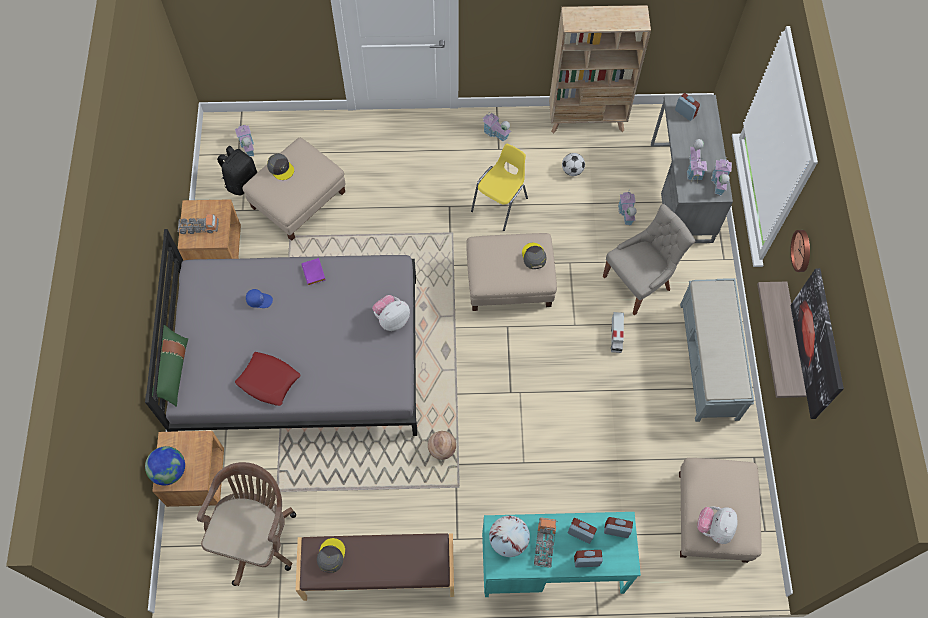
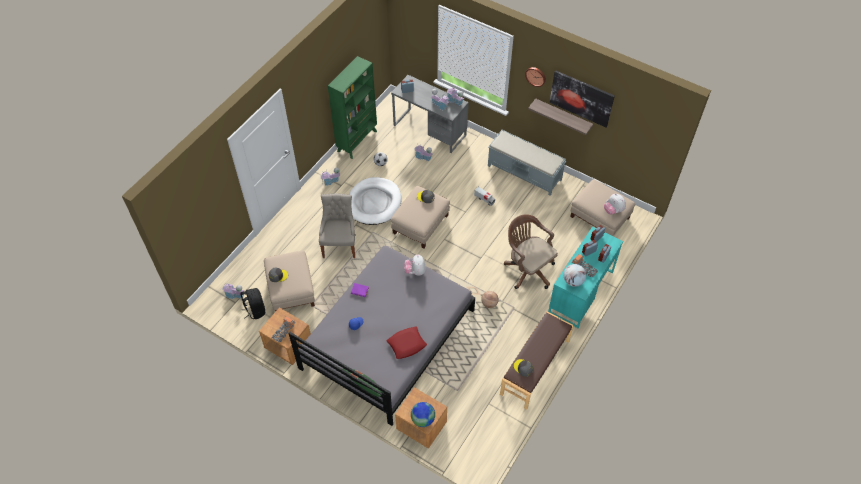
camera: 55 degrees left, 10 degrees down
(256, 535) = (475, 413): brown office chair -> brown office chair (527, 269)
(500, 205) = (374, 203): yellow chair -> white dog bed
(587, 120) = (357, 141): beige bookcase -> green bookcase
(638, 283) = (464, 174): grey chair -> grey chair (340, 245)

